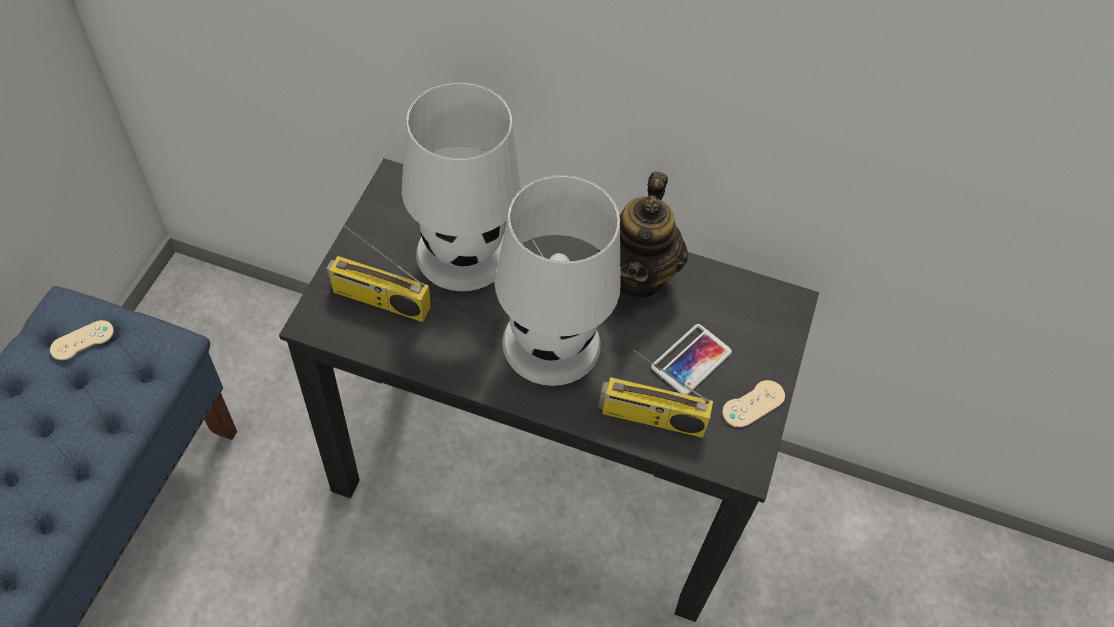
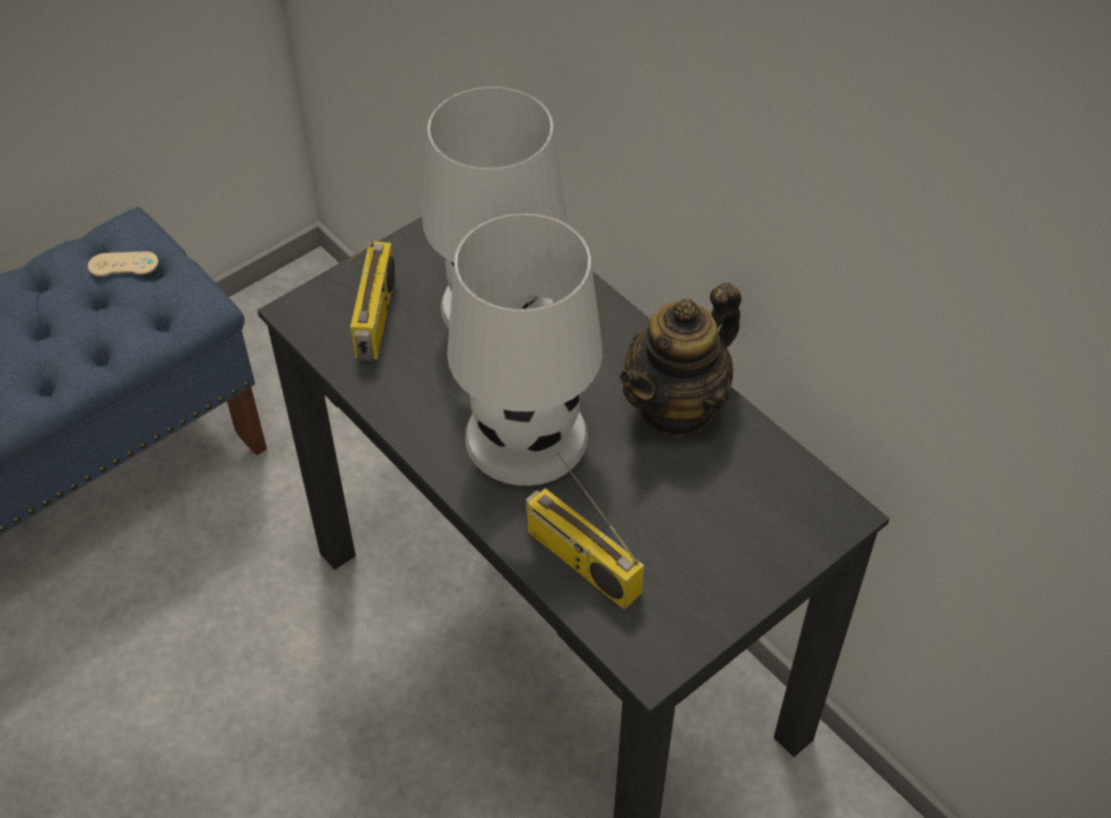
camera: 35 degrees right, 5 degrees down
(379, 300) = (377, 317): radio -> radio turned 135 degrees counterclockwise
(691, 359) = (672, 522): phone -> none
(753, 404) = (712, 602): beige game controller -> none

